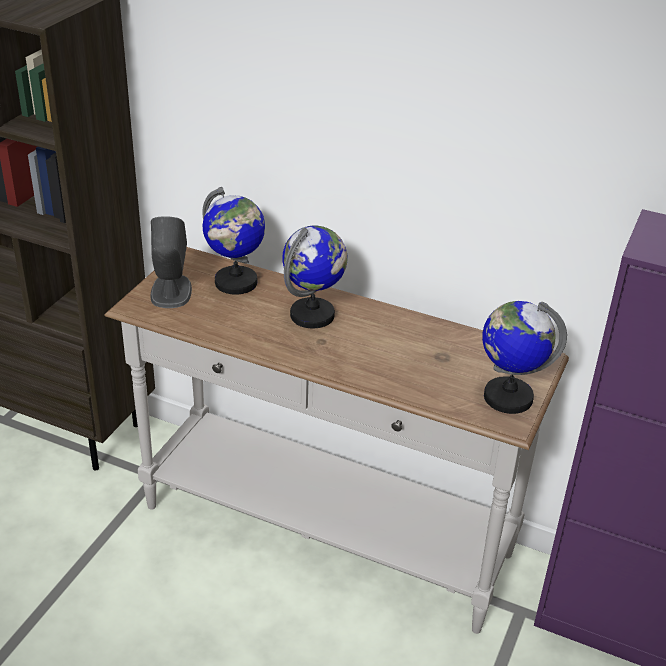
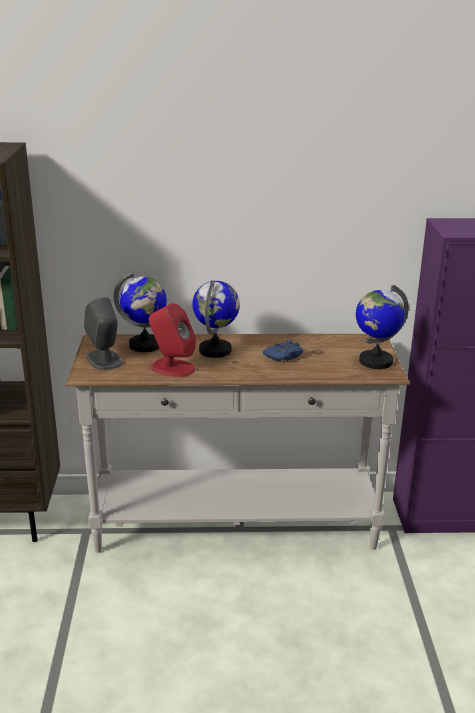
camera: 25 degrees left, 10 degrees down
(238, 327) = (172, 368): none -> red speaker
(391, 351) = (284, 356): none -> blue game controller

